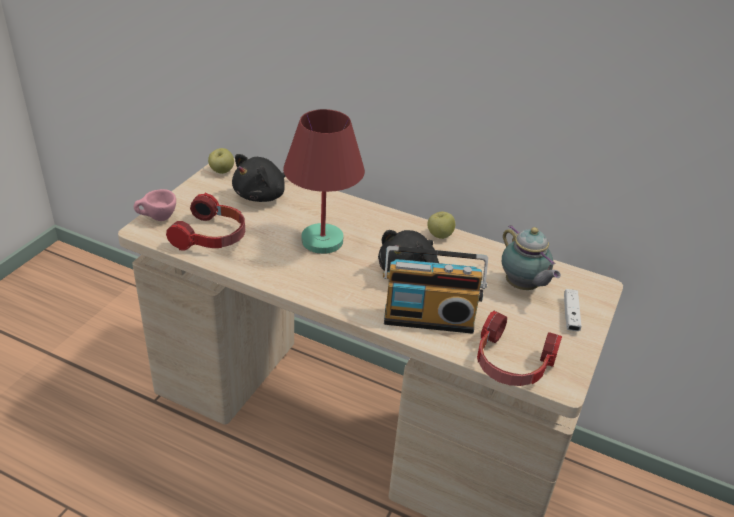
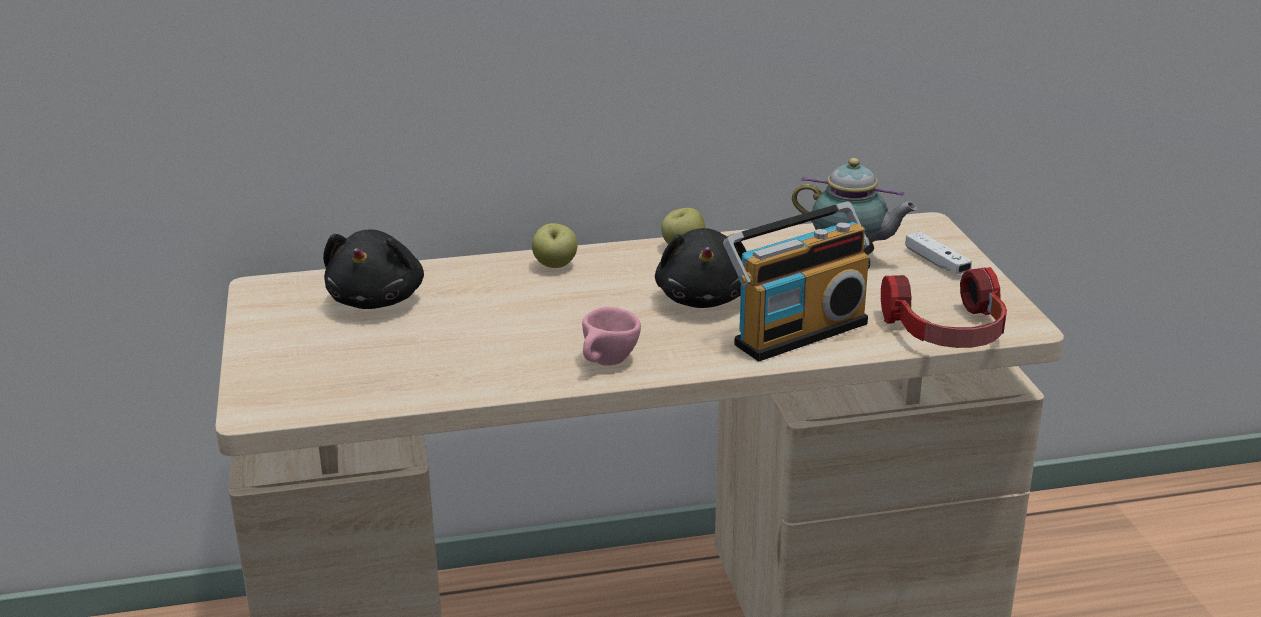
camera: 35 degrees left, 10 degrees down
(157, 219) = (258, 390): pink cup -> pink cup (607, 364)
(212, 236) = (381, 373): headphones -> none
(222, 171) = (268, 297): apple -> apple (555, 266)
(321, 241) = (545, 315): red table lamp -> none

